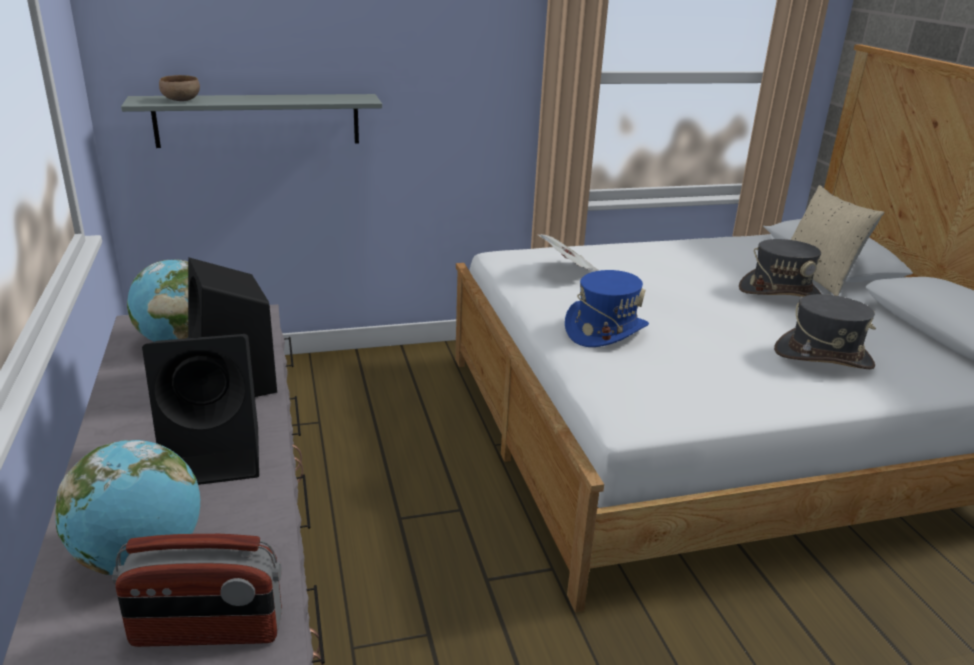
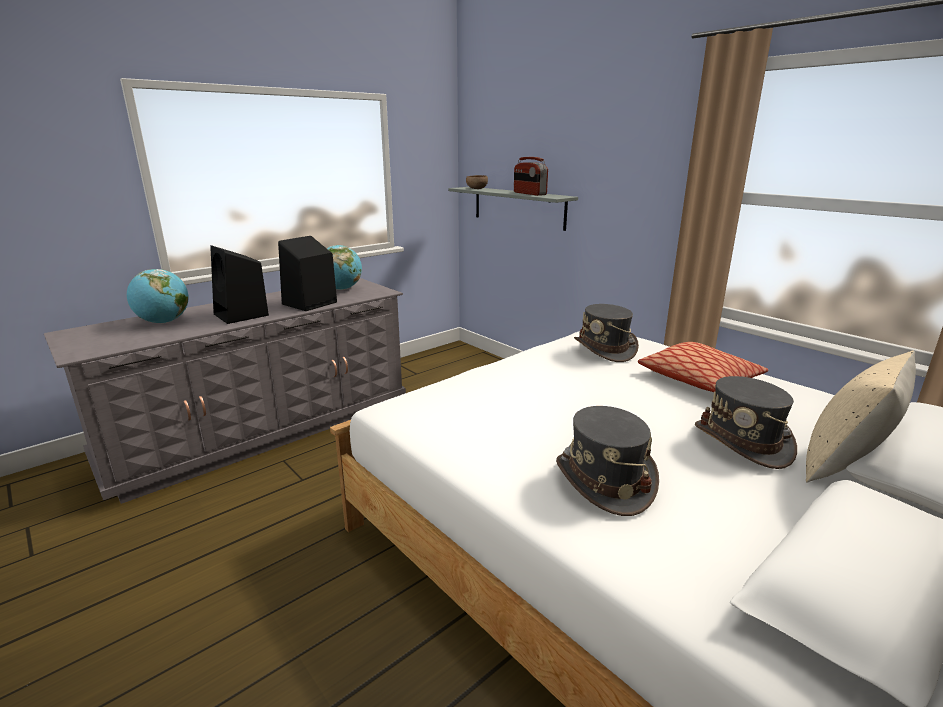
camera: 65 degrees right, 5 degrees down
(207, 632) = (116, 340): radio -> radio (529, 193)
(568, 270) = (605, 349): newspaper -> grey hat
(605, 330) = (520, 380): blue hat -> none
(660, 263) = (699, 379): none -> pillow

